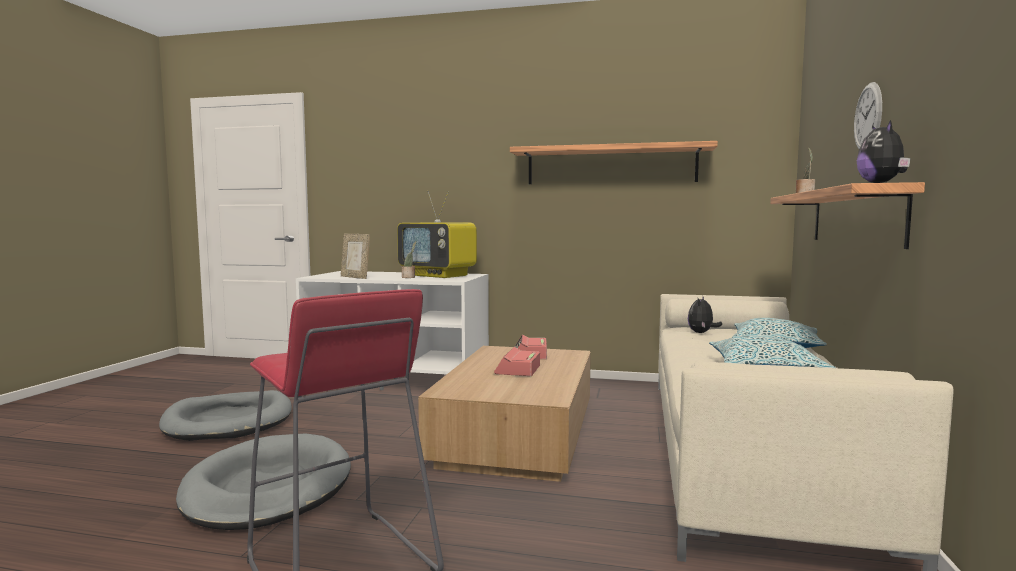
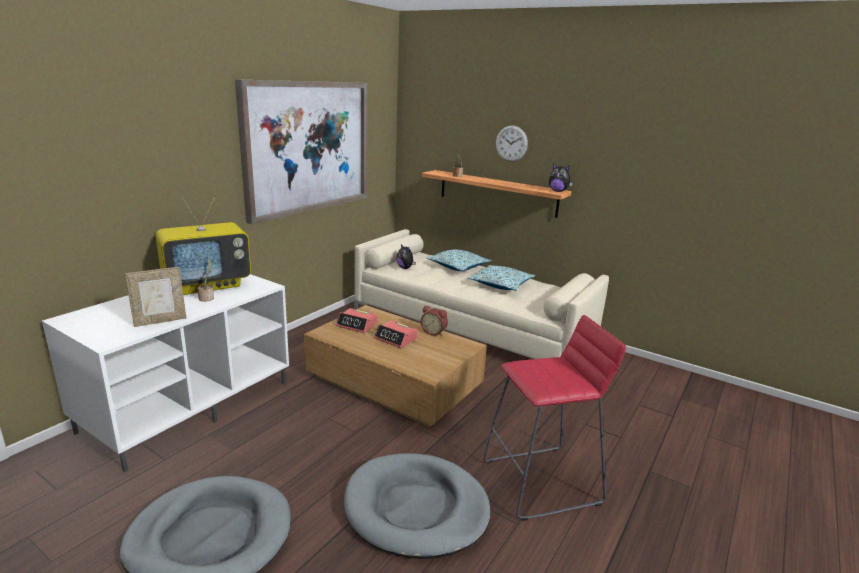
camera: 70 degrees left, 15 degrees up
(563, 381) = (434, 332): none -> alarm clock
(611, 165) = (307, 147): shelf -> picture

